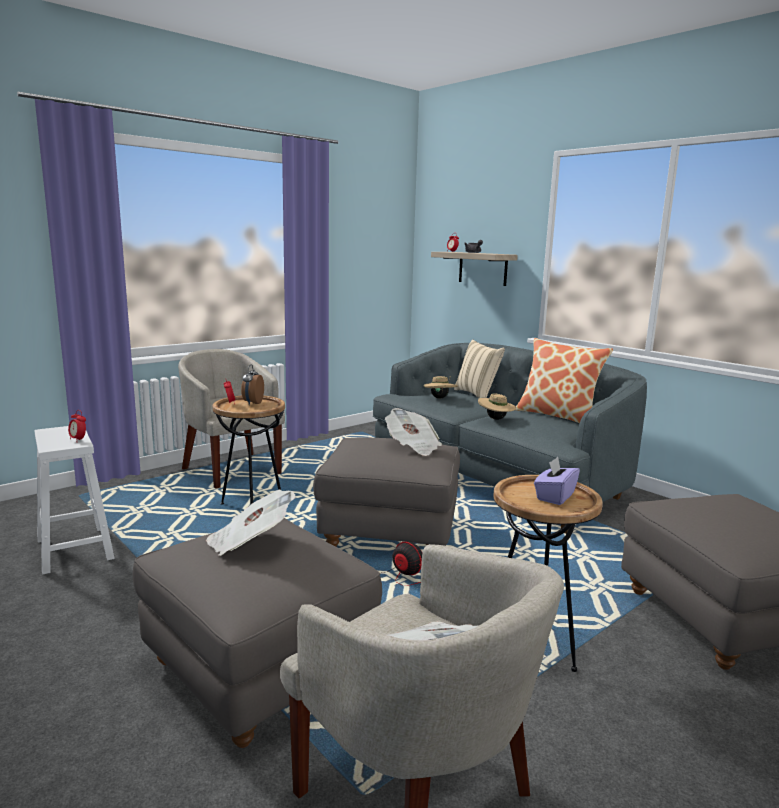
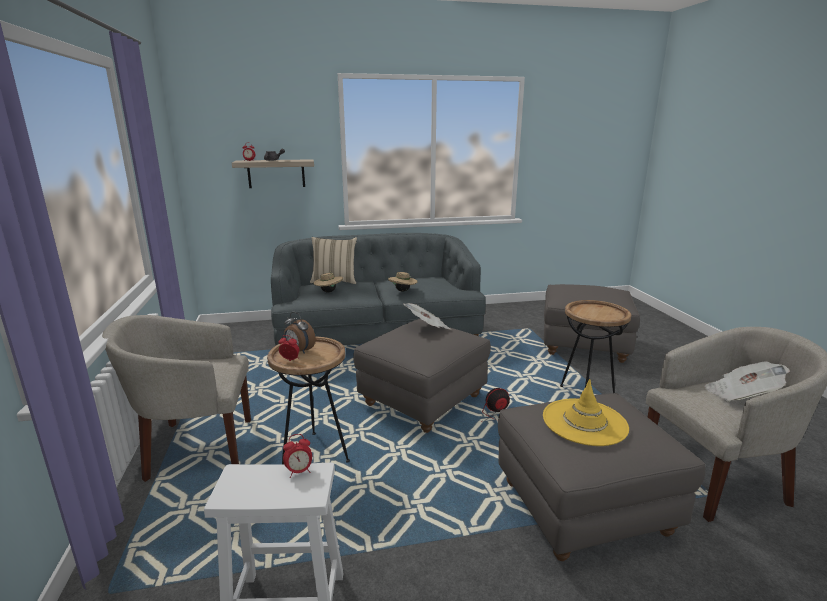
camera: 60 degrees left, 5 degrees up
(250, 542) = (584, 422): newspaper -> yellow hat
(554, 496) = (597, 310): purple tissue box -> none
(558, 416) = (412, 276): pillow -> none

